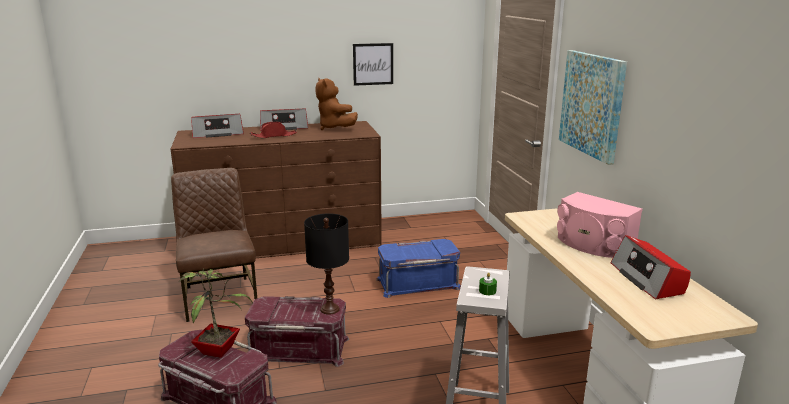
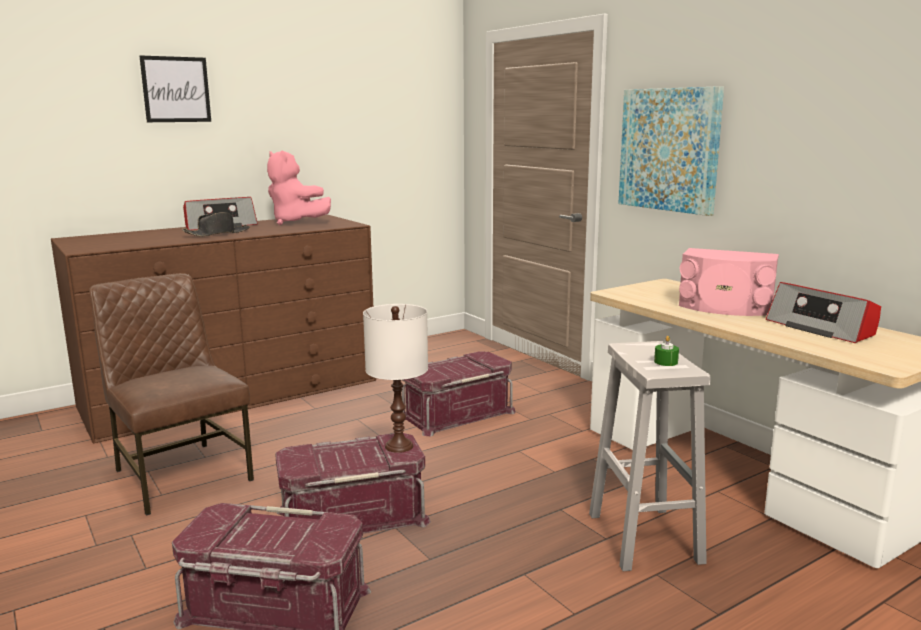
camera: 20 degrees left, 5 degrees down
(217, 134) = (124, 237): radio -> none
(219, 349) = (270, 523): potted plant -> none
(274, 136) = (217, 234): red hat -> black hat
(330, 309) = (399, 446): black table lamp -> white table lamp
(335, 128) = (295, 222): brown plush toy -> pink plush toy
(373, 64) = (332, 136): picture -> picture (176, 89)
(418, 283) = (457, 414): blue storage box -> red storage box

